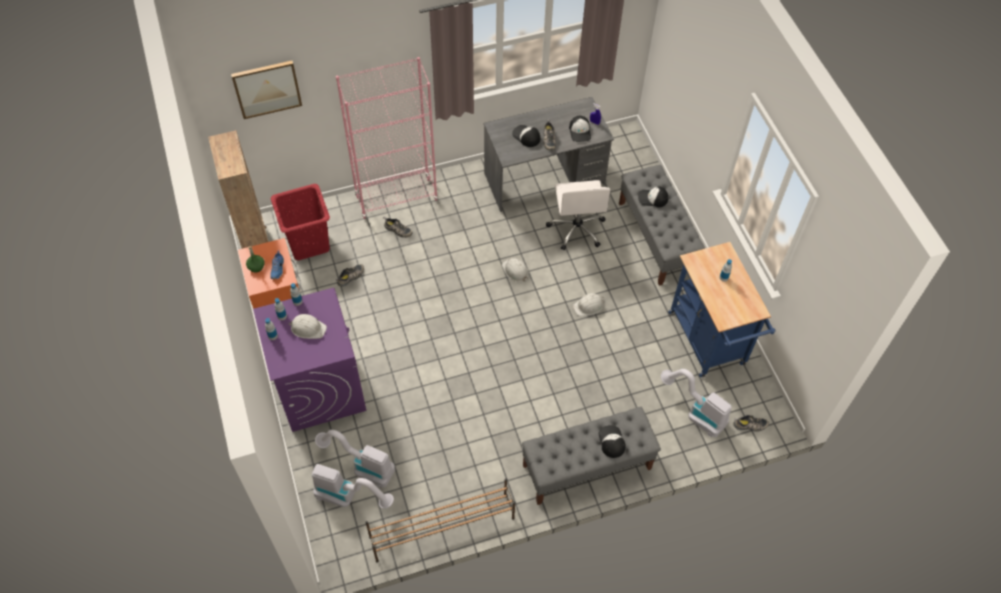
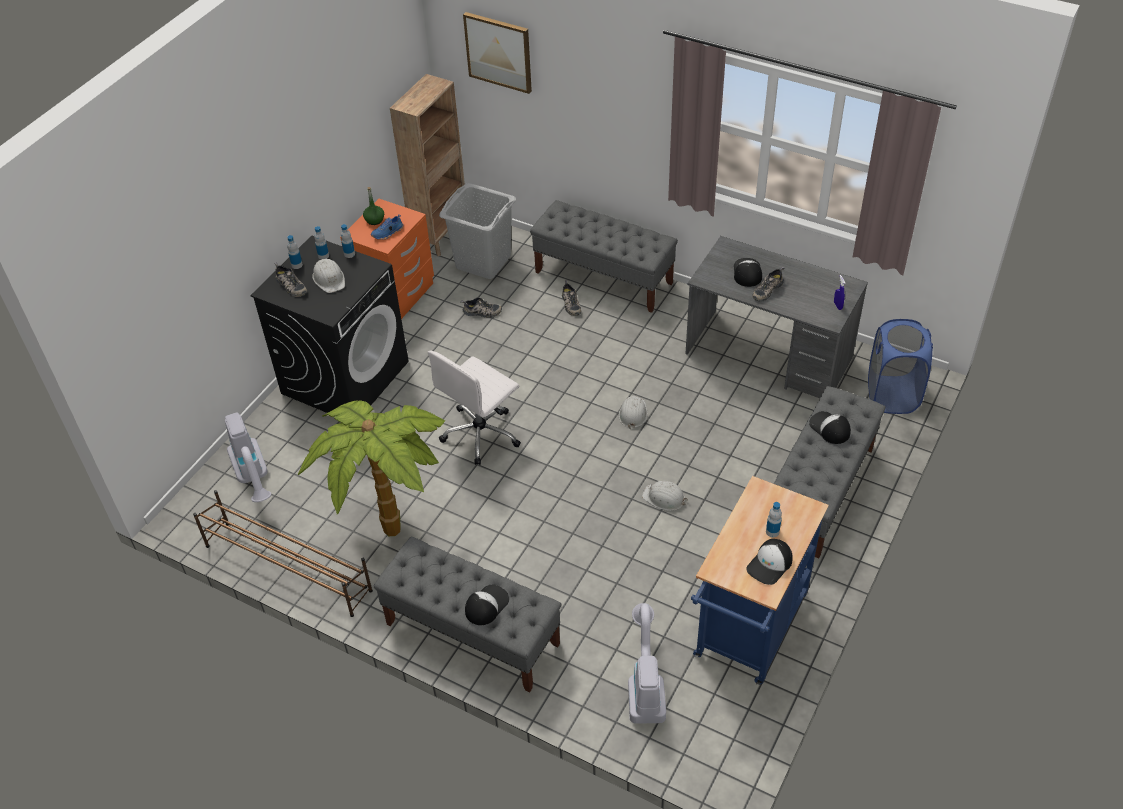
camera: 50 degrees right, 10 degrees down
(309, 243) = (483, 262): red laundry basket -> grey laundry basket
(319, 387) = (345, 377): purple washing machine -> black washing machine
(361, 466) = (294, 464): vacuum cleaner -> none
(396, 198) = (604, 277): pink bookcase -> grey bench
(464, 450) = (388, 523): none -> potted plant
(576, 228) = (744, 422): white office chair -> white office chair (481, 433)
(580, 131) = (810, 303): cap -> cap (770, 565)
(628, 154) = (892, 395): none -> blue laundry basket
(750, 425) = (687, 748): shoe -> shoe (290, 286)

